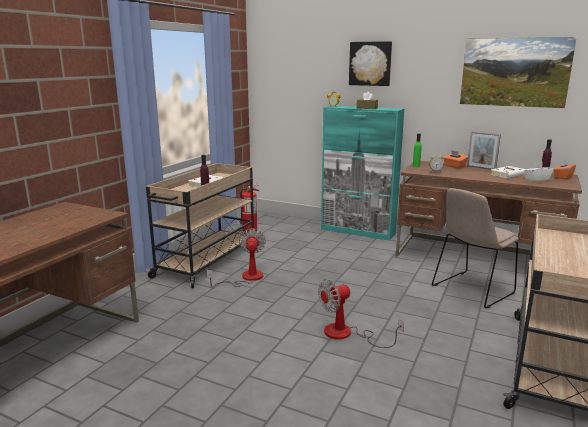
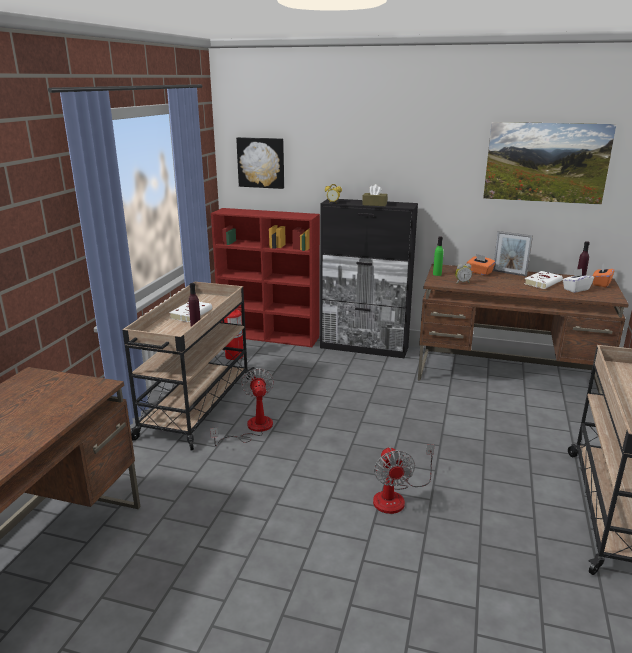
camera: 10 degrees left, 5 degrees up
(283, 219) = (270, 336): none -> red bookcase
(347, 334) = (396, 497): fan -> fan turned 60 degrees counterclockwise
(358, 231) = (364, 347): turquoise cabinet -> black cabinet
(370, 63) = (375, 148): picture -> picture (261, 162)
(471, 290) = (513, 421): beige chair -> none

